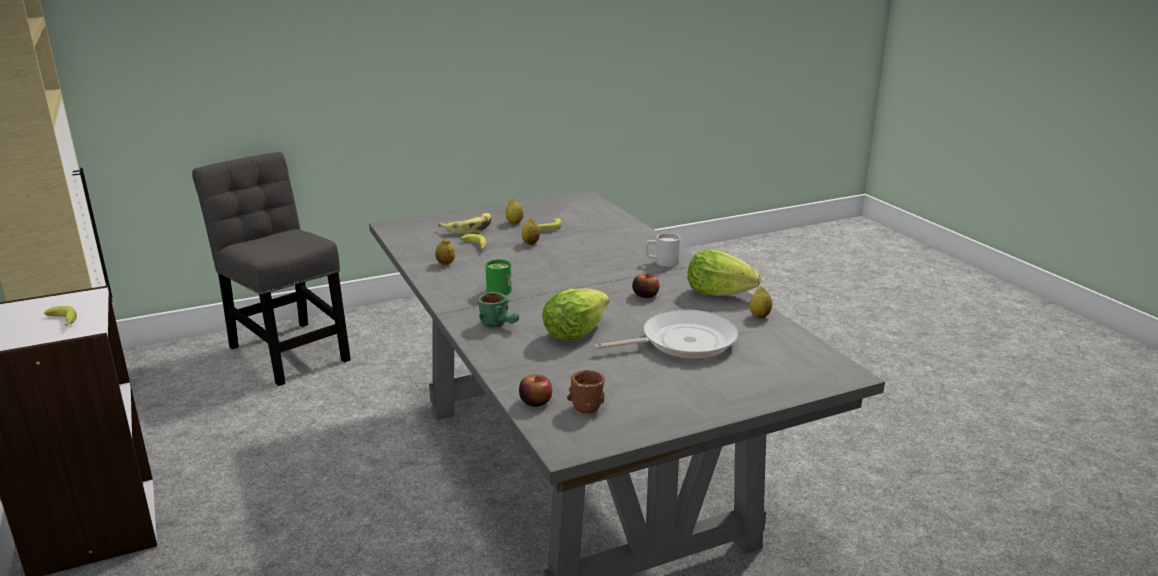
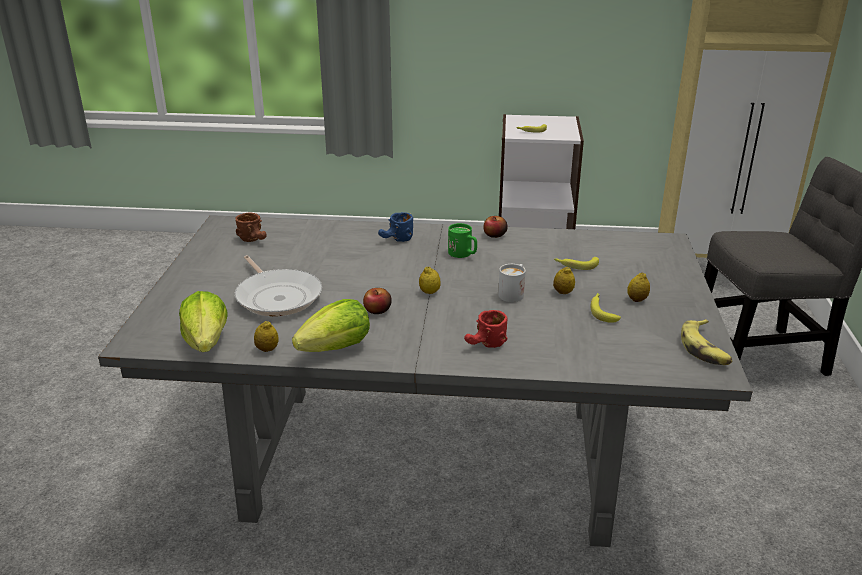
camera: 120 degrees right, 5 degrees up
(445, 263) = (543, 245): lemon -> lemon (429, 292)
(469, 228) = (634, 273): banana -> banana (705, 349)
(501, 324) = (396, 240): green mug -> blue mug
(535, 401) = (279, 226): apple -> apple (495, 235)
(574, 333) = (348, 261): lettuce -> lettuce (207, 342)
(641, 251) = (486, 345): none -> red mug
(661, 262) = (442, 346): white mug -> white mug (513, 293)
(682, 342) = (277, 296): frying pan -> frying pan turned 45 degrees counterclockwise

